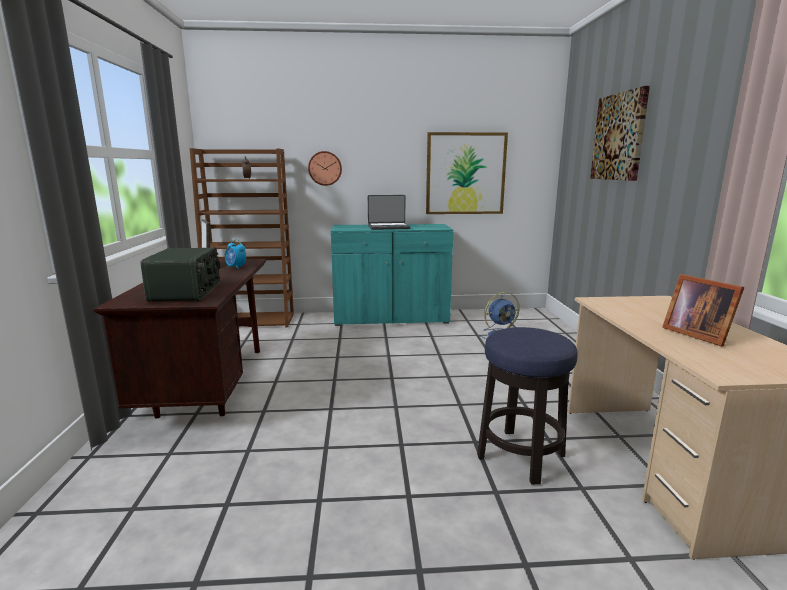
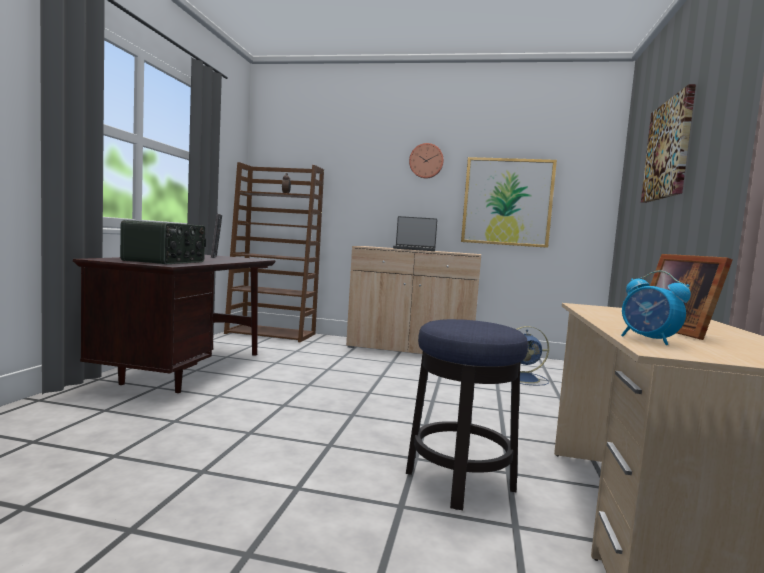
camera: 15 degrees right, 10 degrees down
(236, 267) = (237, 259): alarm clock -> alarm clock (648, 340)
(325, 168) = (361, 189): wall clock -> wall clock (426, 161)
(391, 318) = (410, 349): turquoise cabinet -> beige cabinet

